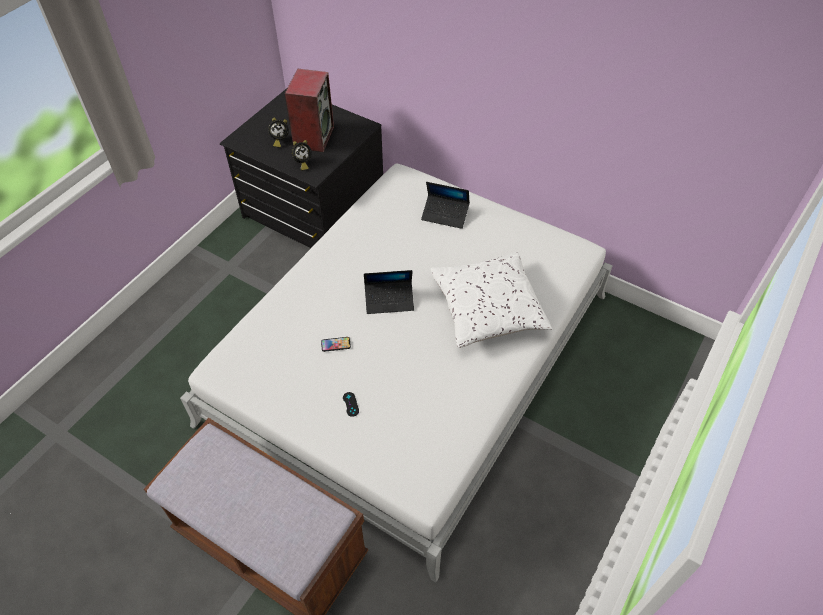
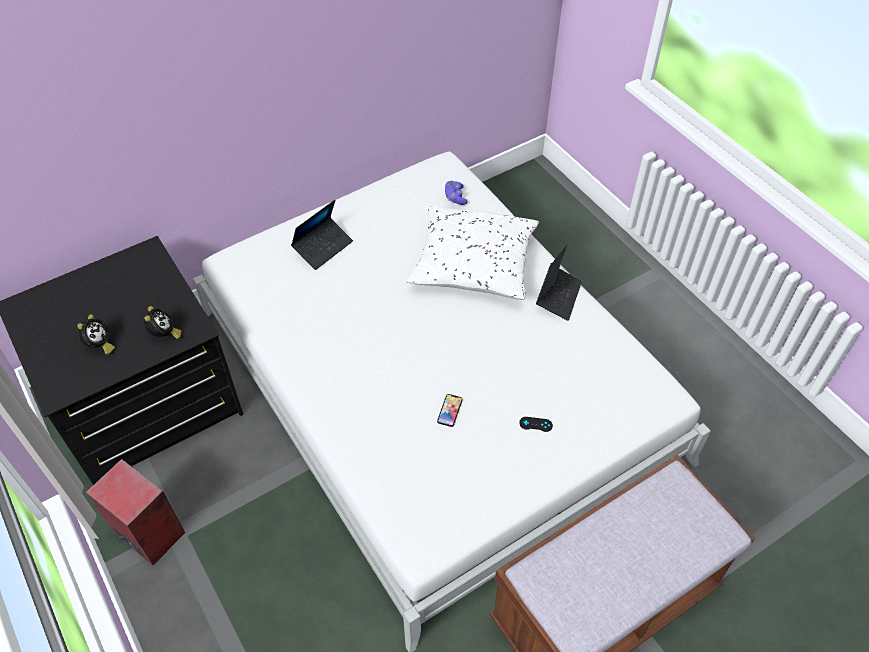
camera: 65 degrees left, 0 degrees up
(313, 136) = (123, 307): speaker -> speaker (148, 533)
(389, 300) = (416, 340): laptop -> laptop (558, 296)
(550, 270) = (455, 197): none -> purple game controller

